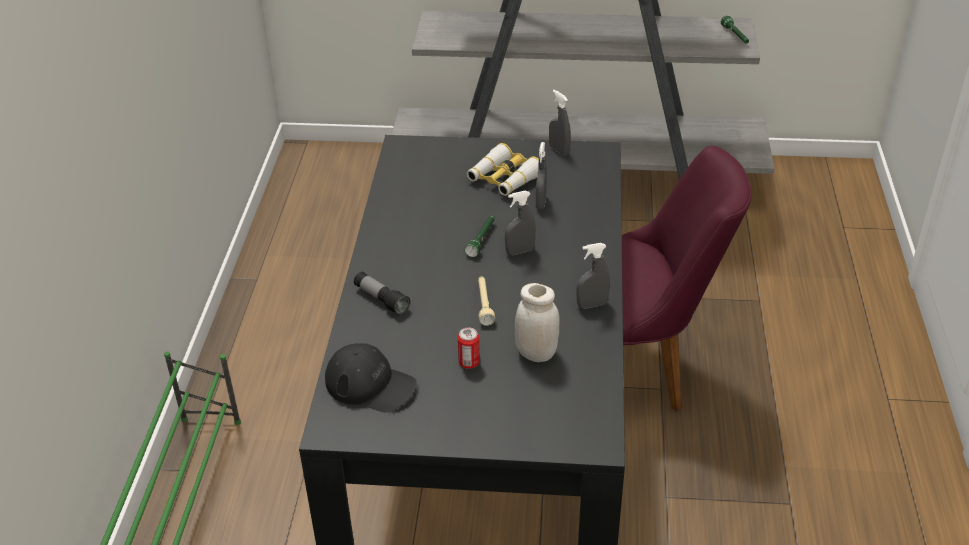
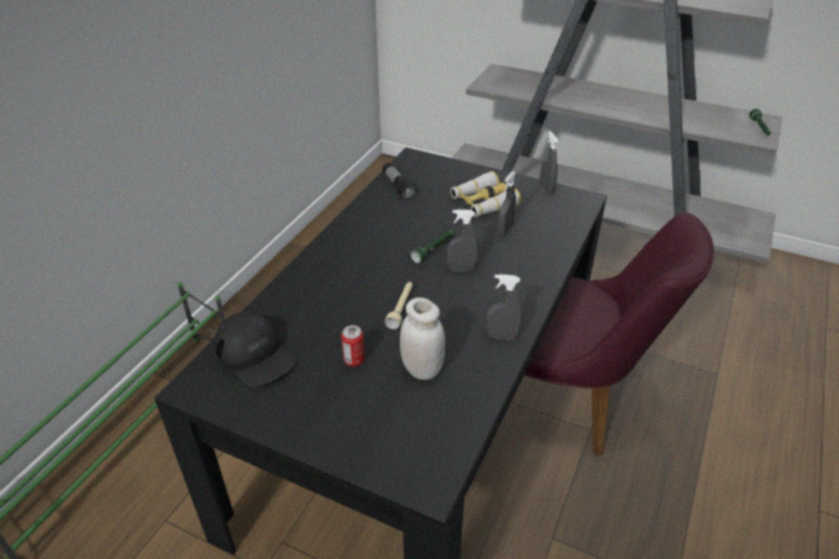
camera: 20 degrees right, 0 degrees up
(381, 299) = (315, 280): flashlight -> flashlight (398, 186)

